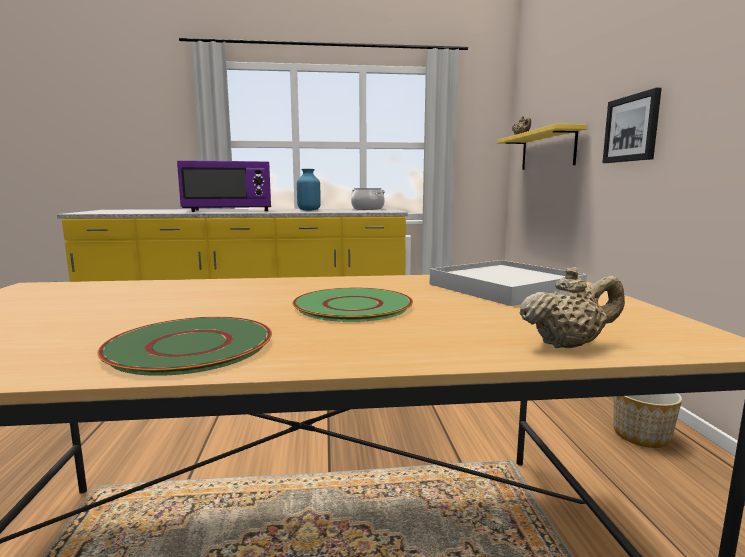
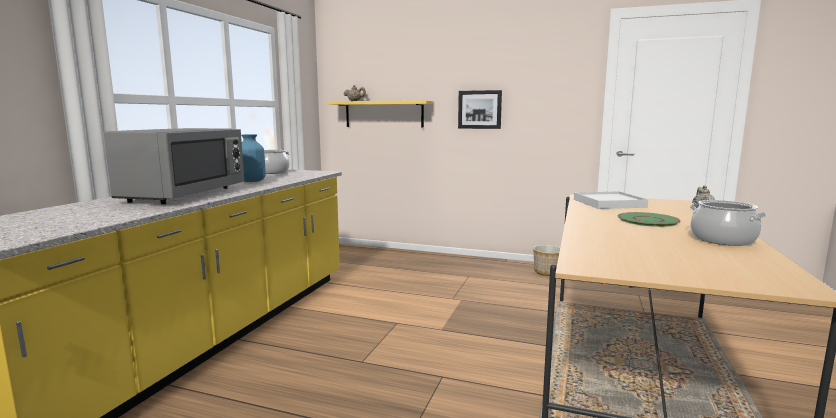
camera: 65 degrees left, 0 degrees up
(190, 347) = (723, 239): green plate -> cooking pot
(229, 210) = (184, 195): purple microwave -> grey microwave

